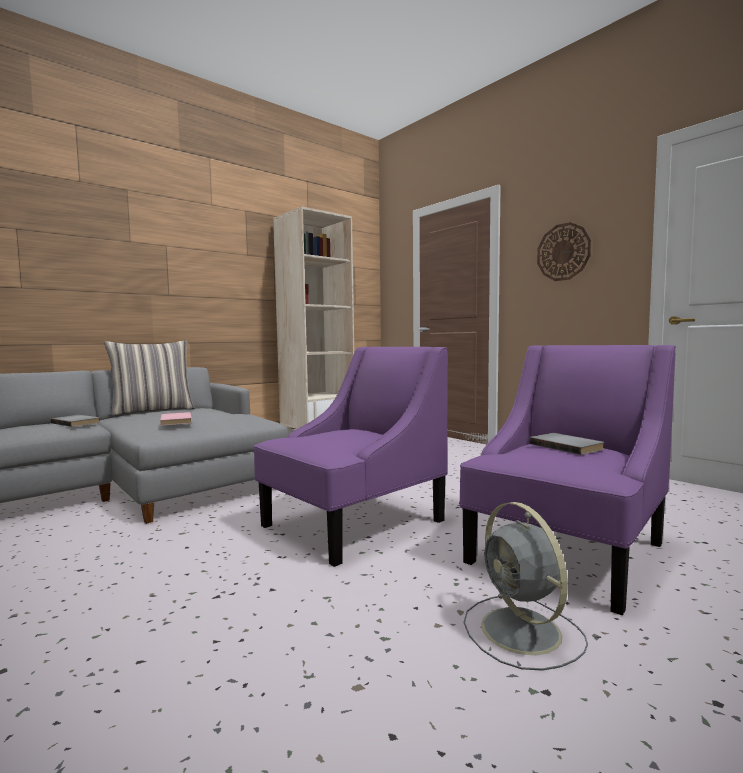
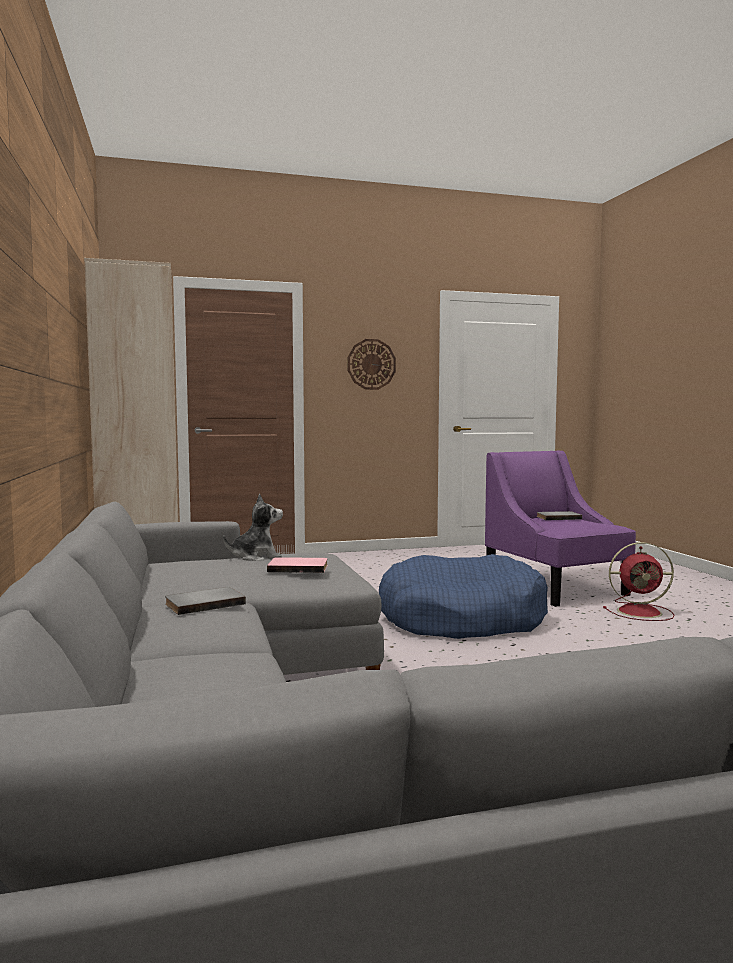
camera: 65 degrees left, 0 degrees up
(153, 411) = (148, 577): pillow -> none
(219, 414) = (255, 557): none -> plush toy
(353, 523) = (461, 619): purple armchair -> blue dog bed
(523, 632) = (641, 612): grey fan -> red fan

